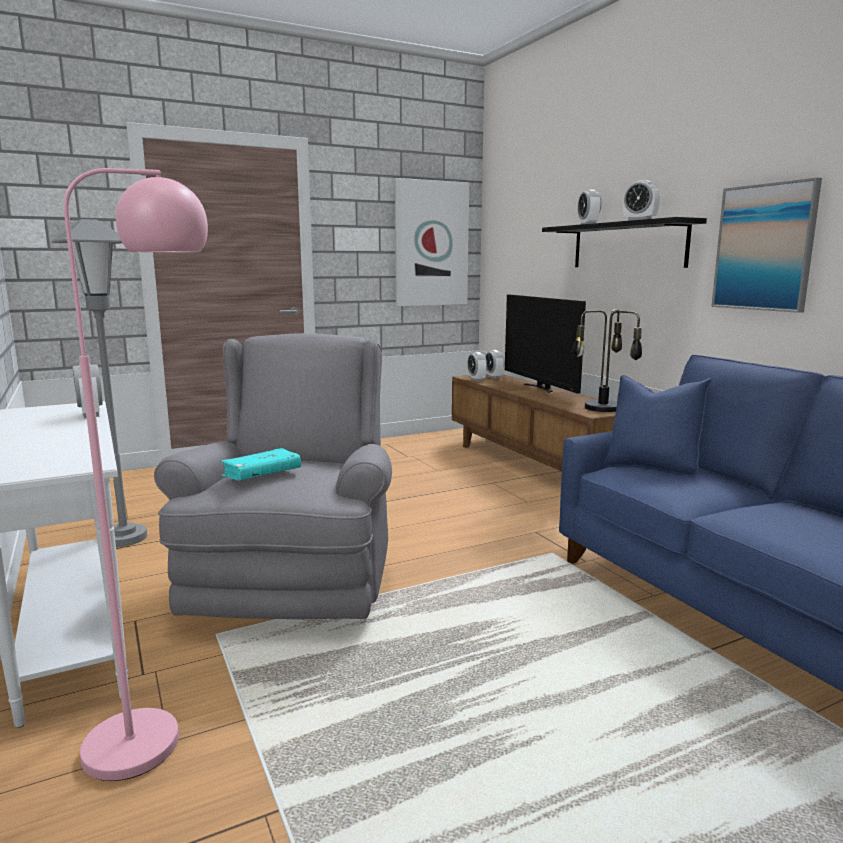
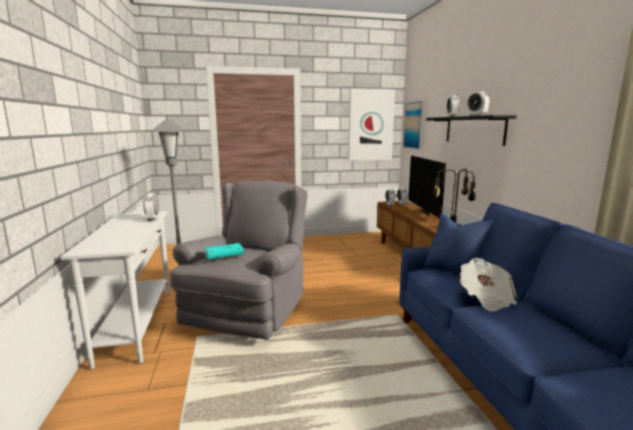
camera: 15 degrees right, 0 degrees up
(162, 739) = (146, 387): pink floor lamp -> none
(732, 498) = (486, 298): none -> newspaper
(764, 247) = (548, 135): picture -> picture (414, 125)

